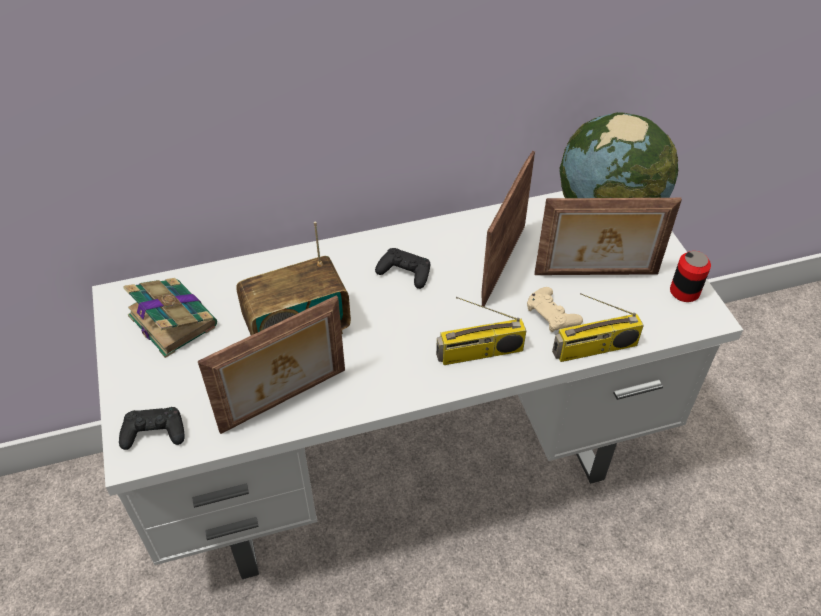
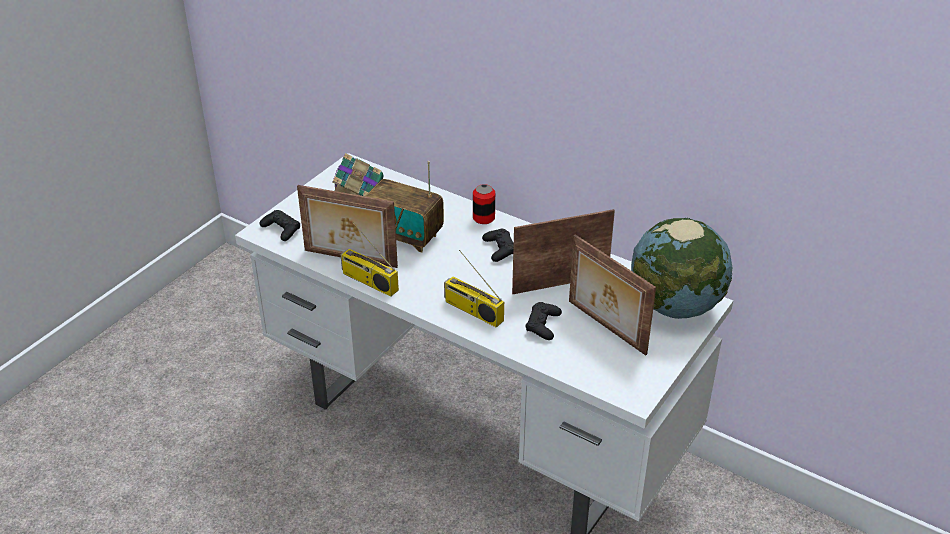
camera: 50 degrees right, 10 degrees down
(552, 315) = (543, 325): beige game controller -> black game controller
(594, 349) = (536, 357): radio -> radio (368, 282)
(684, 292) = (645, 375): can -> can (483, 218)

